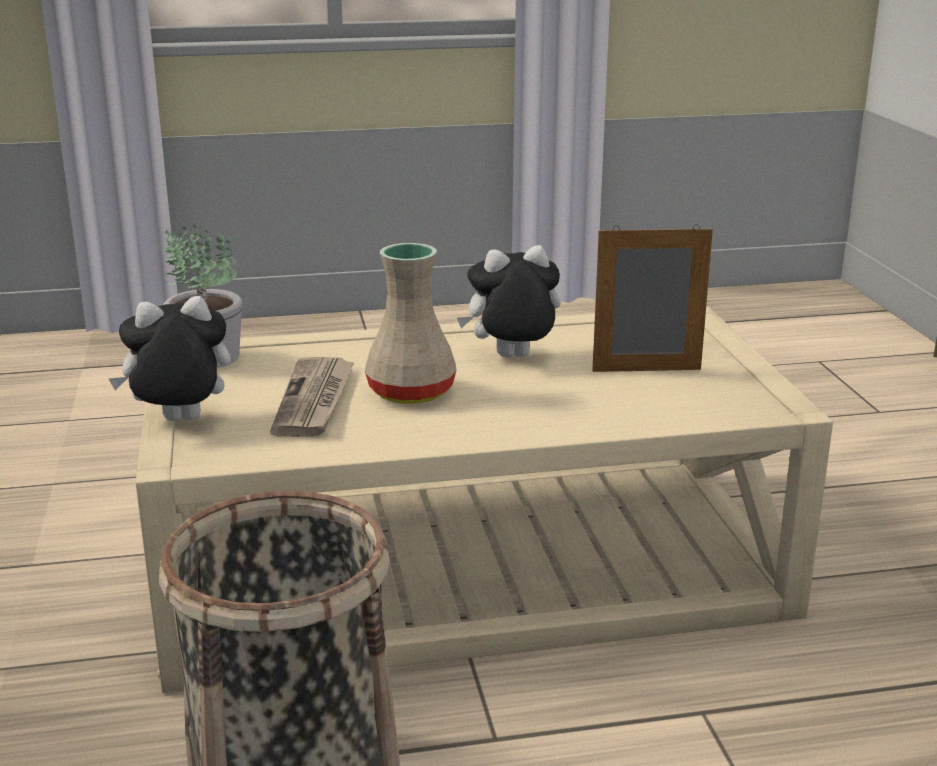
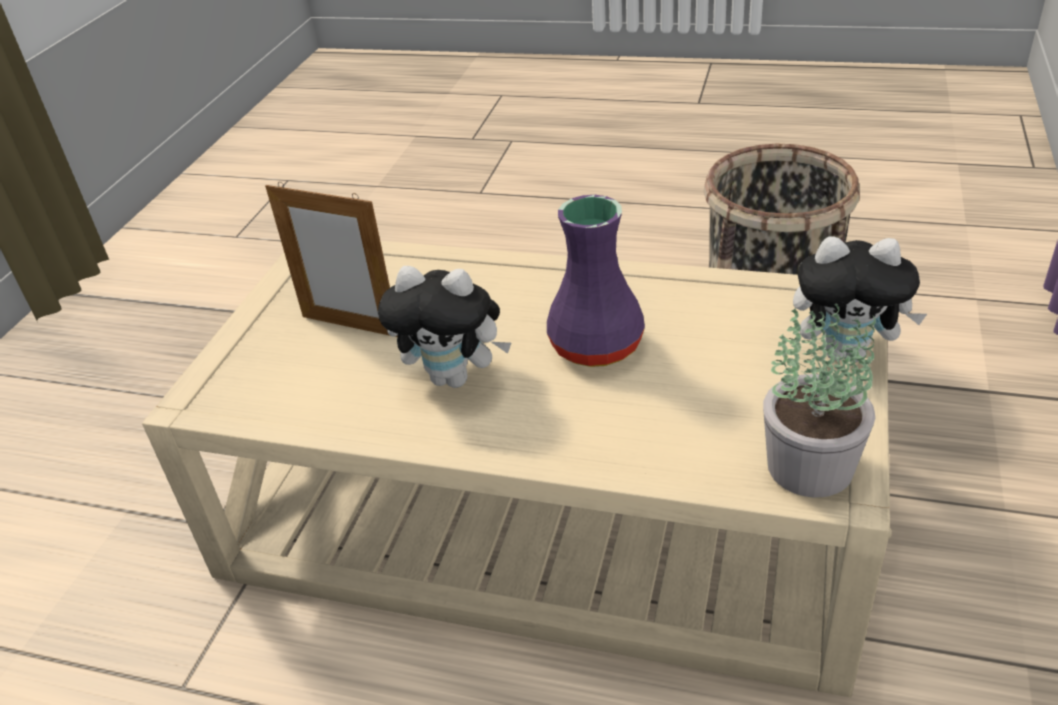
camera: 150 degrees left, 15 degrees up
(315, 400) = (698, 356): newspaper -> none
(408, 392) = (598, 346): beige vase -> purple vase

